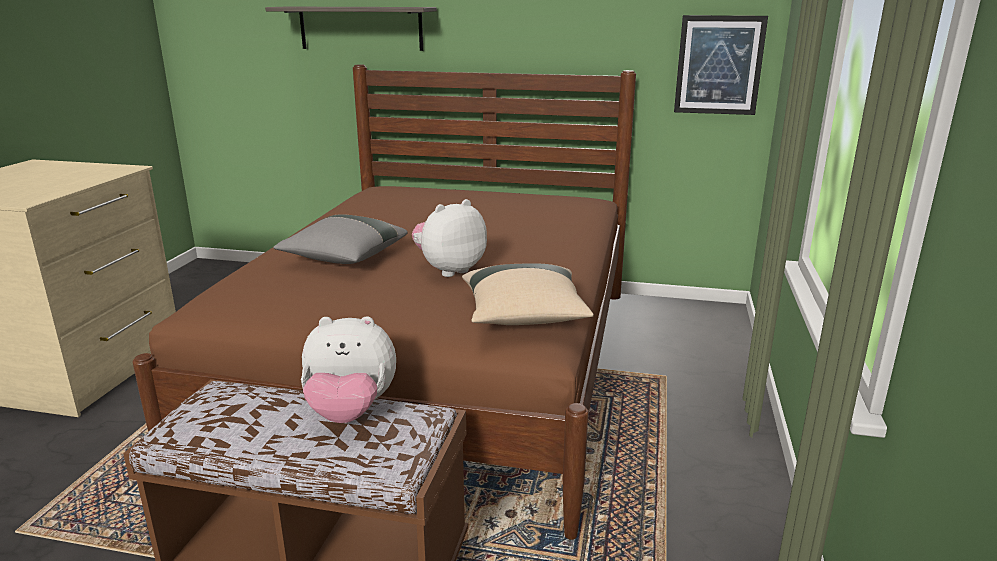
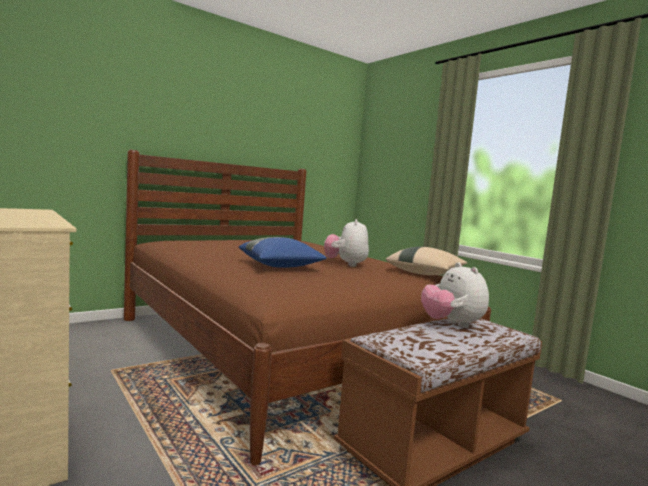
camera: 50 degrees left, 15 degrees down
(343, 258) = (280, 266): grey pillow -> blue pillow
(350, 412) = (451, 324): plush toy -> plush toy turned 120 degrees clockwise
(360, 28) = (131, 123): shelf -> none
(719, 65) = (336, 169): picture -> none

